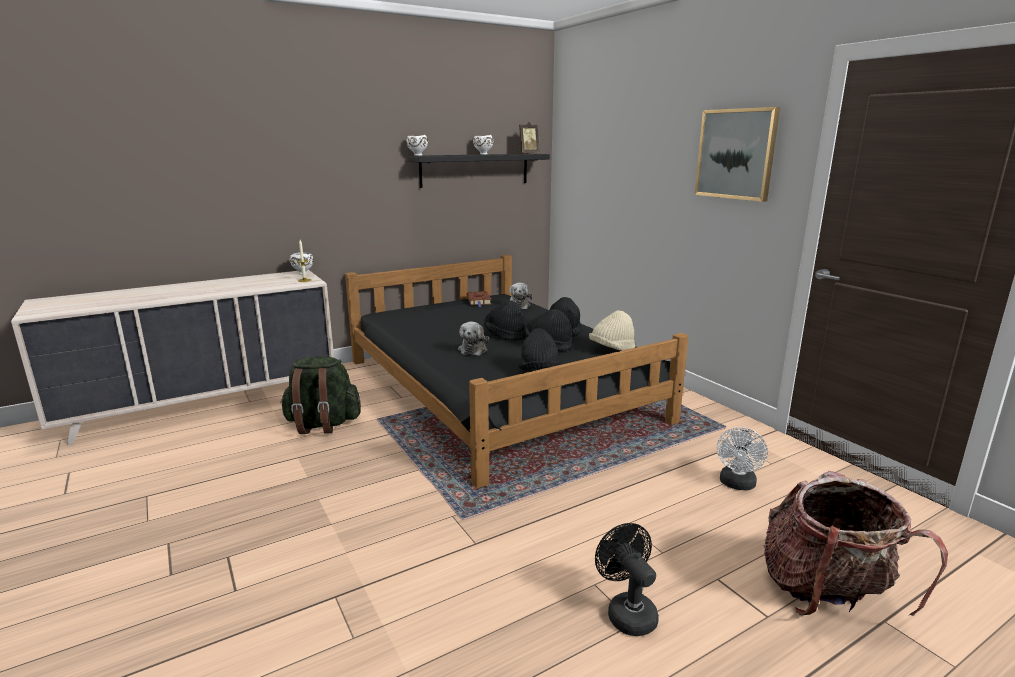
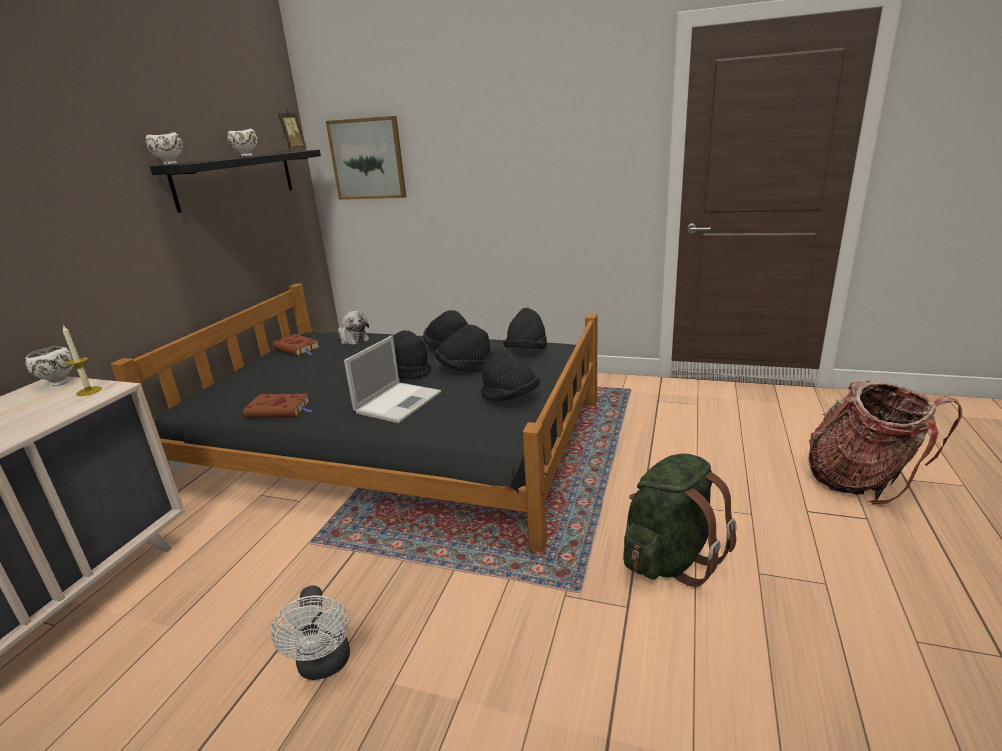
camera: 40 degrees left, 5 degrees up
(322, 424) = (242, 589): green backpack -> green backpack (670, 558)
(412, 330) = (280, 409): none -> brown book
(473, 349) = (399, 402): plush toy -> laptop
(611, 349) = (526, 351): beige hat -> black hat
(627, 612) = (809, 578): black fan -> none
(736, 154) = (580, 126): picture -> picture (368, 159)
(737, 485) = (706, 431): white fan -> white fan (324, 666)

